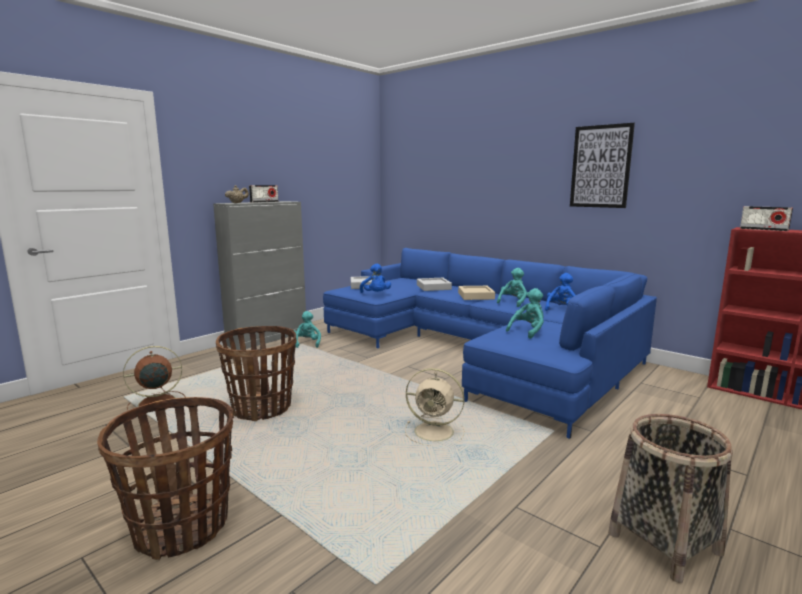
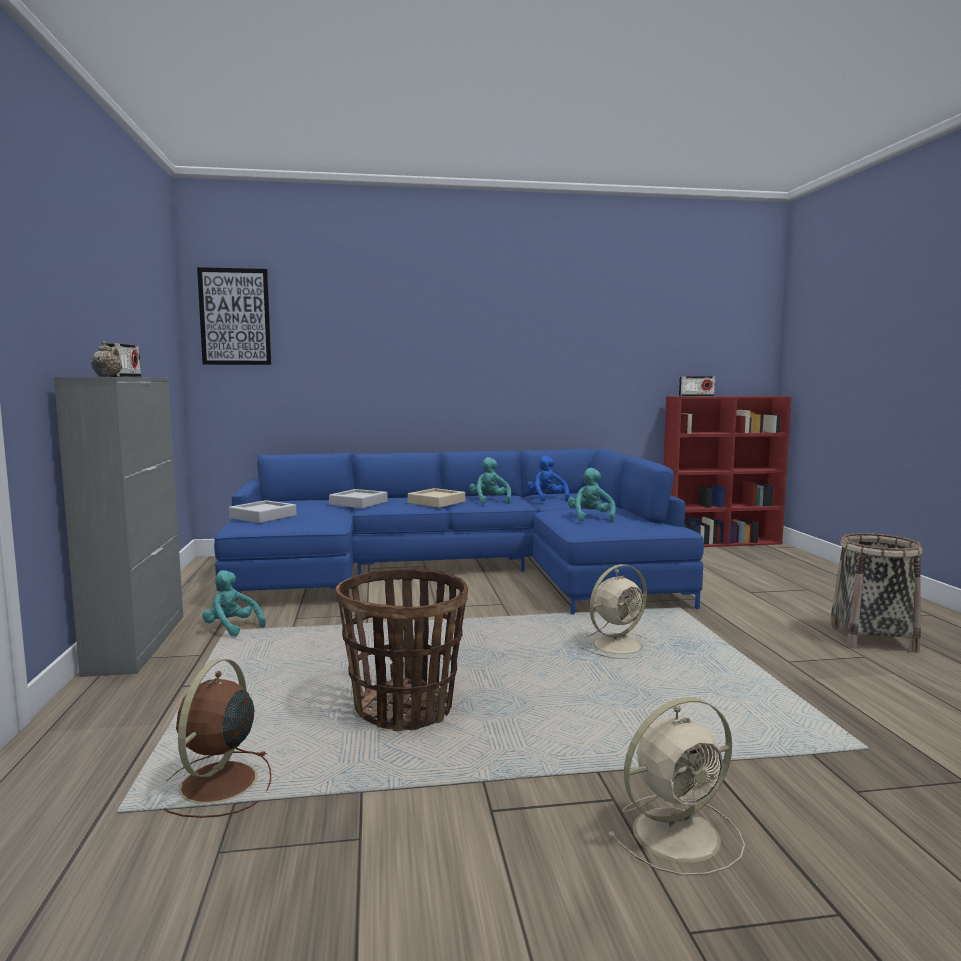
camera: 50 degrees left, 5 degrees down
(181, 527) = (679, 833): basket -> beige fan
(375, 294) = (321, 522): blue plush toy -> none
(600, 166) = (539, 337): picture -> picture (235, 317)

